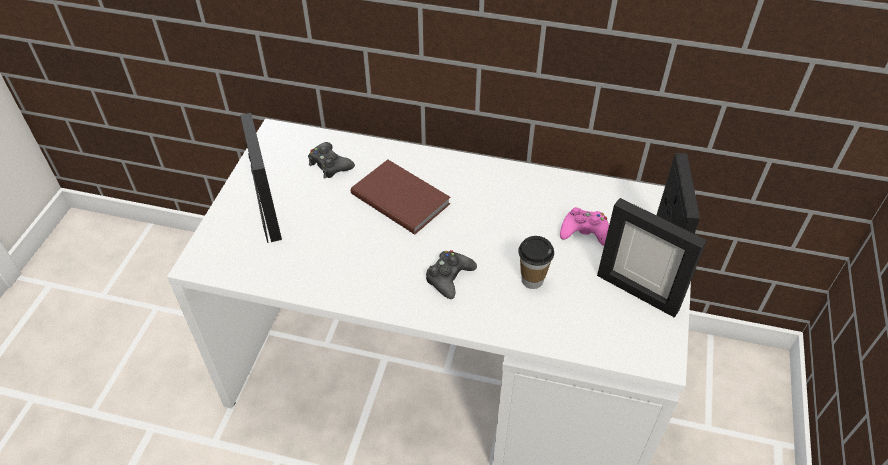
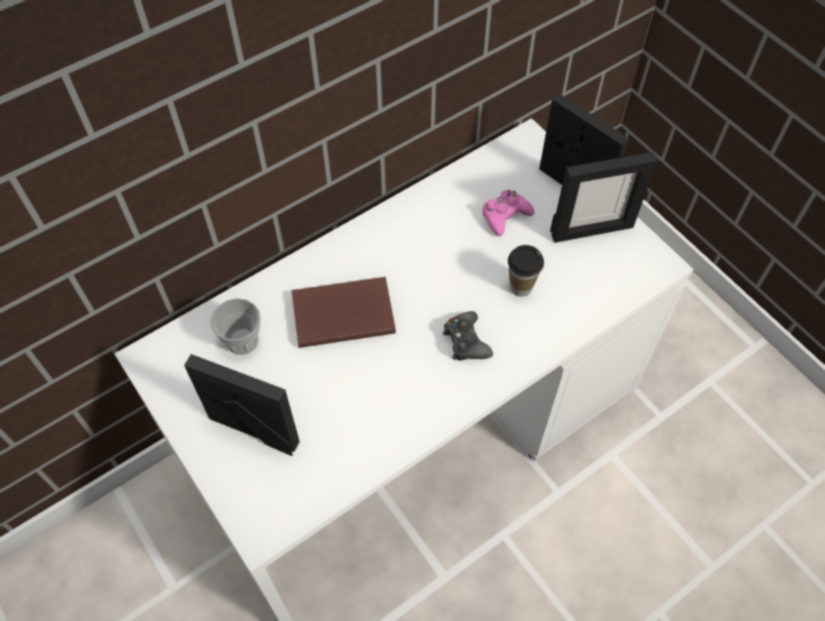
camera: 50 degrees left, 10 degrees up
(330, 165) = (242, 340): black game controller -> cup

